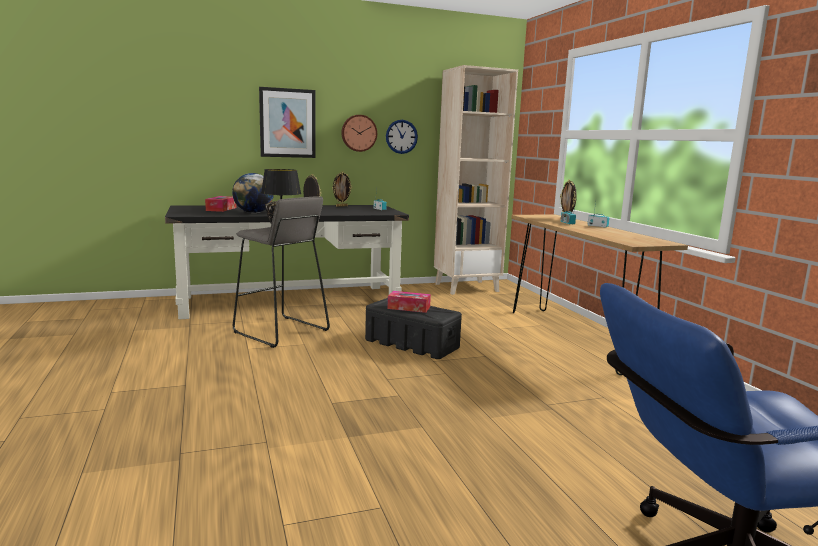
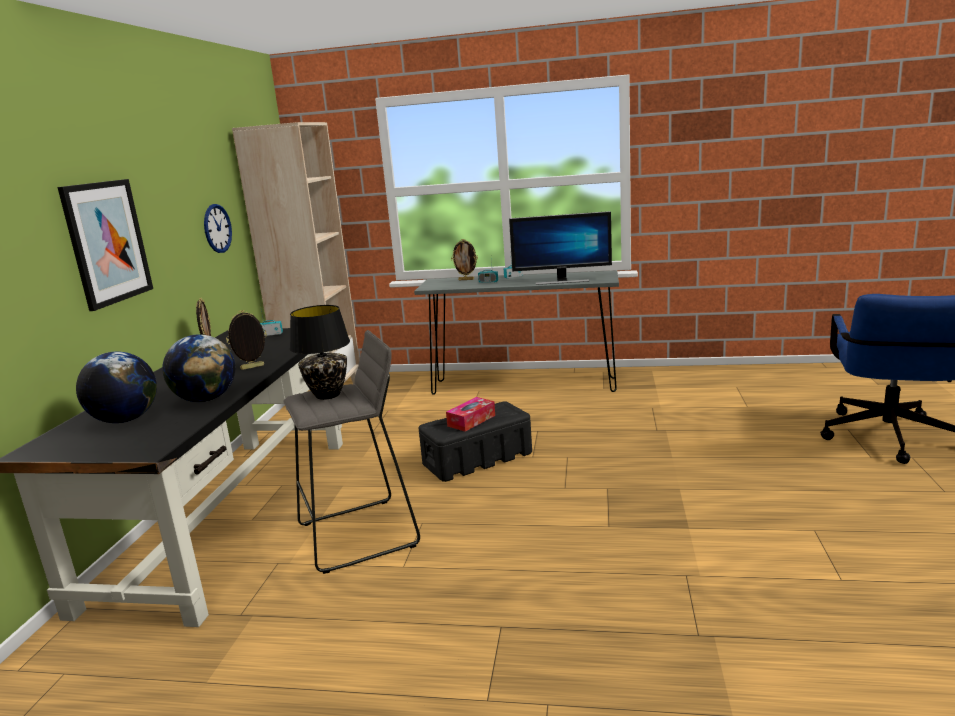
camera: 60 degrees left, 5 degrees up
(221, 209) = (125, 420): tissue box -> globe
(358, 133) = (181, 235): wall clock -> none
(575, 338) = (523, 386): brown console table -> grey console table
(605, 235) = (562, 281): none -> monitor

